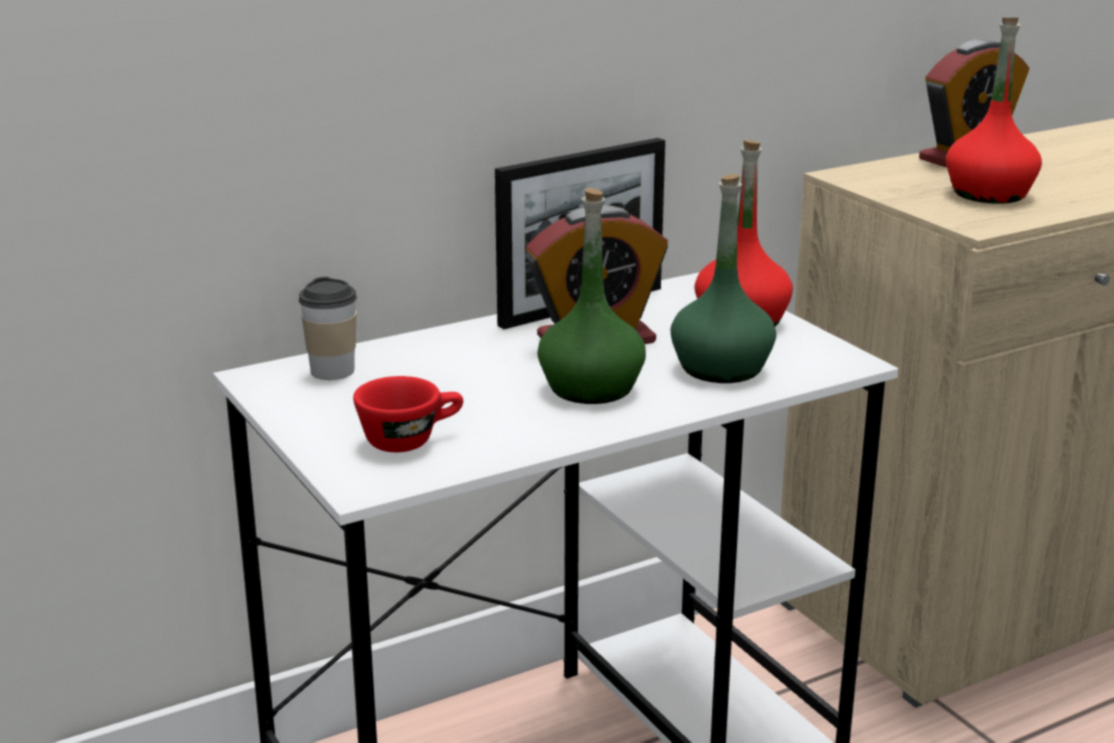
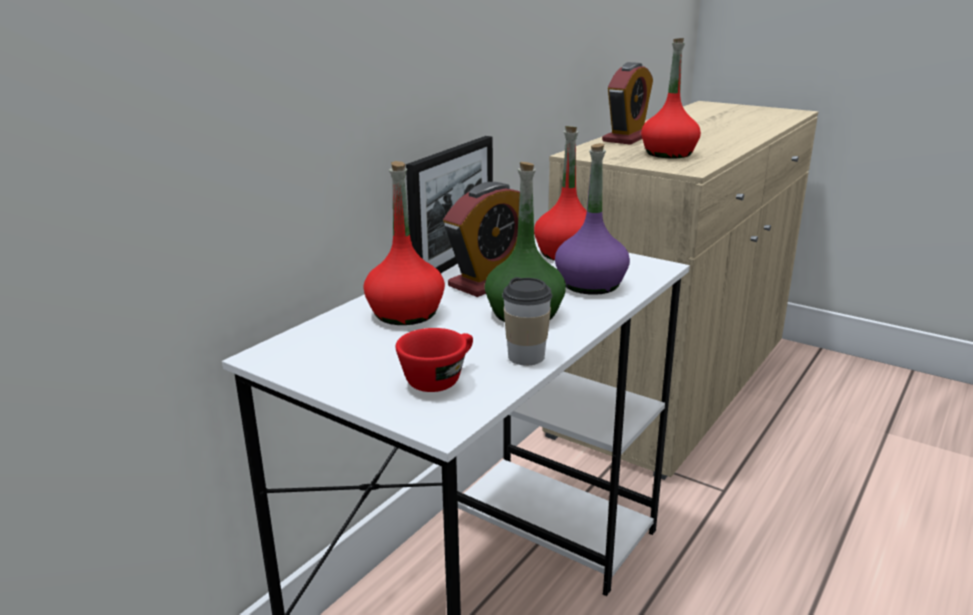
camera: 25 degrees left, 0 degrees up
(332, 371) = (322, 339): cup -> cup (526, 356)
(453, 359) = (406, 313): none -> red bottle
(720, 368) = (590, 284): green bottle -> purple bottle

